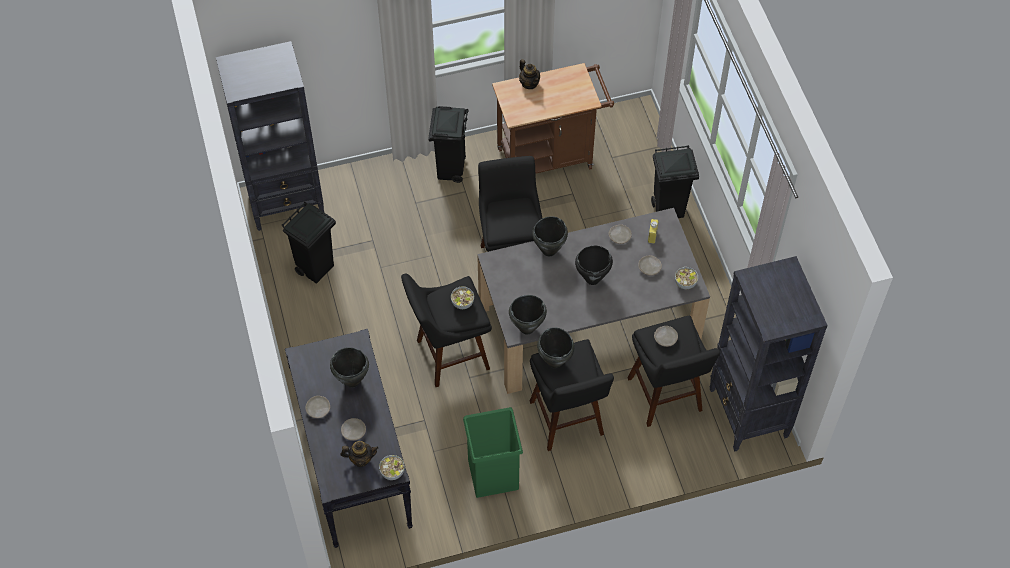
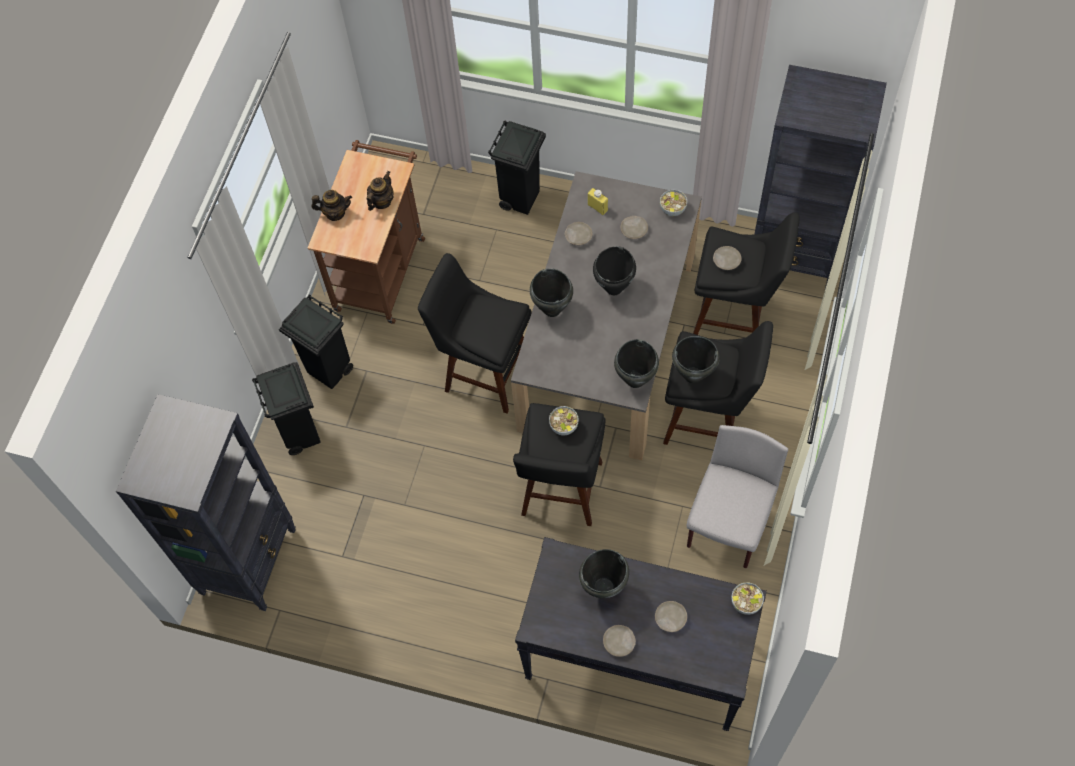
camera: 55 degrees left, 5 degrees up
(316, 268) = (360, 573): black trash can -> black trash can (301, 434)
(361, 459) = (710, 628): teapot -> teapot (381, 201)
(493, 474) = (729, 524): green trash can -> grey chair

